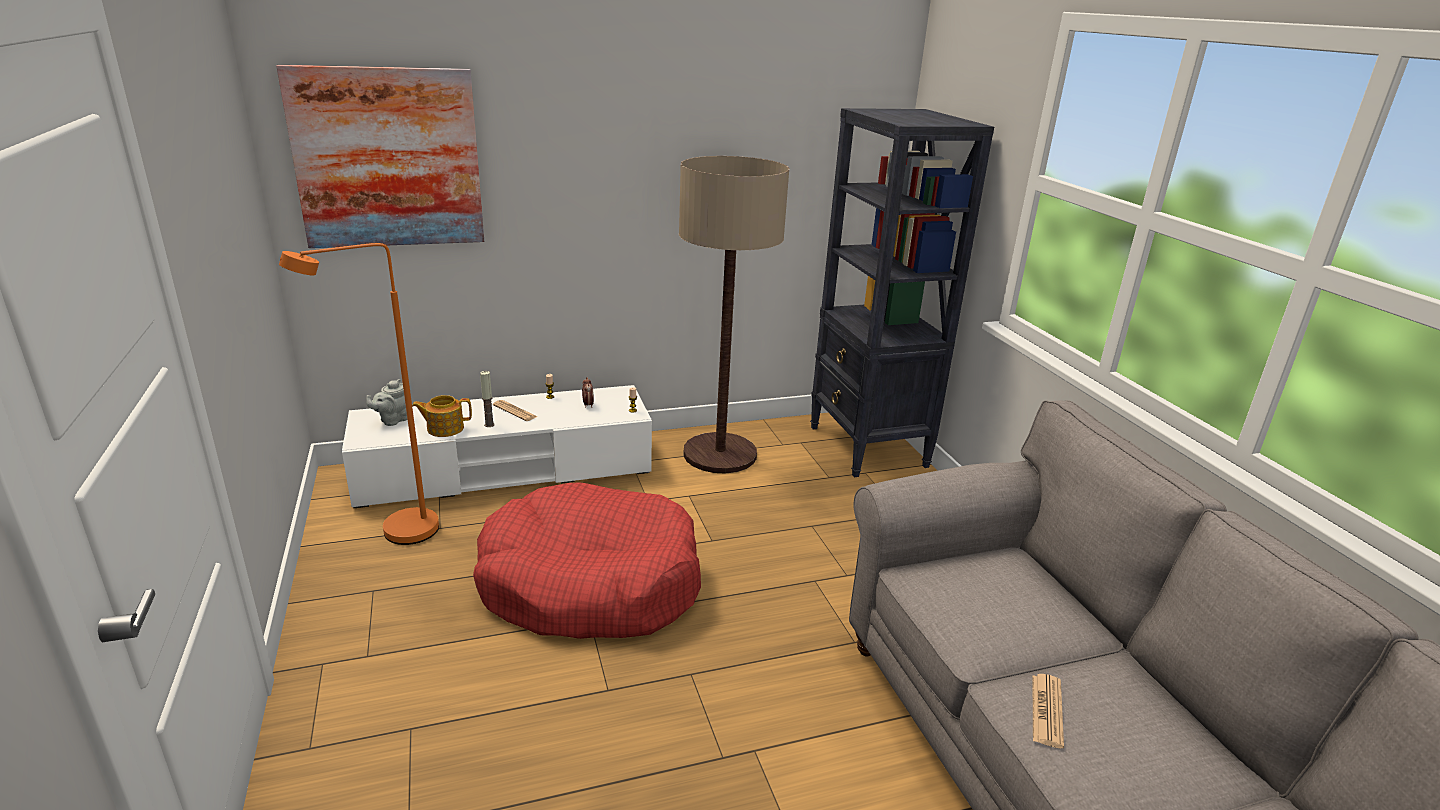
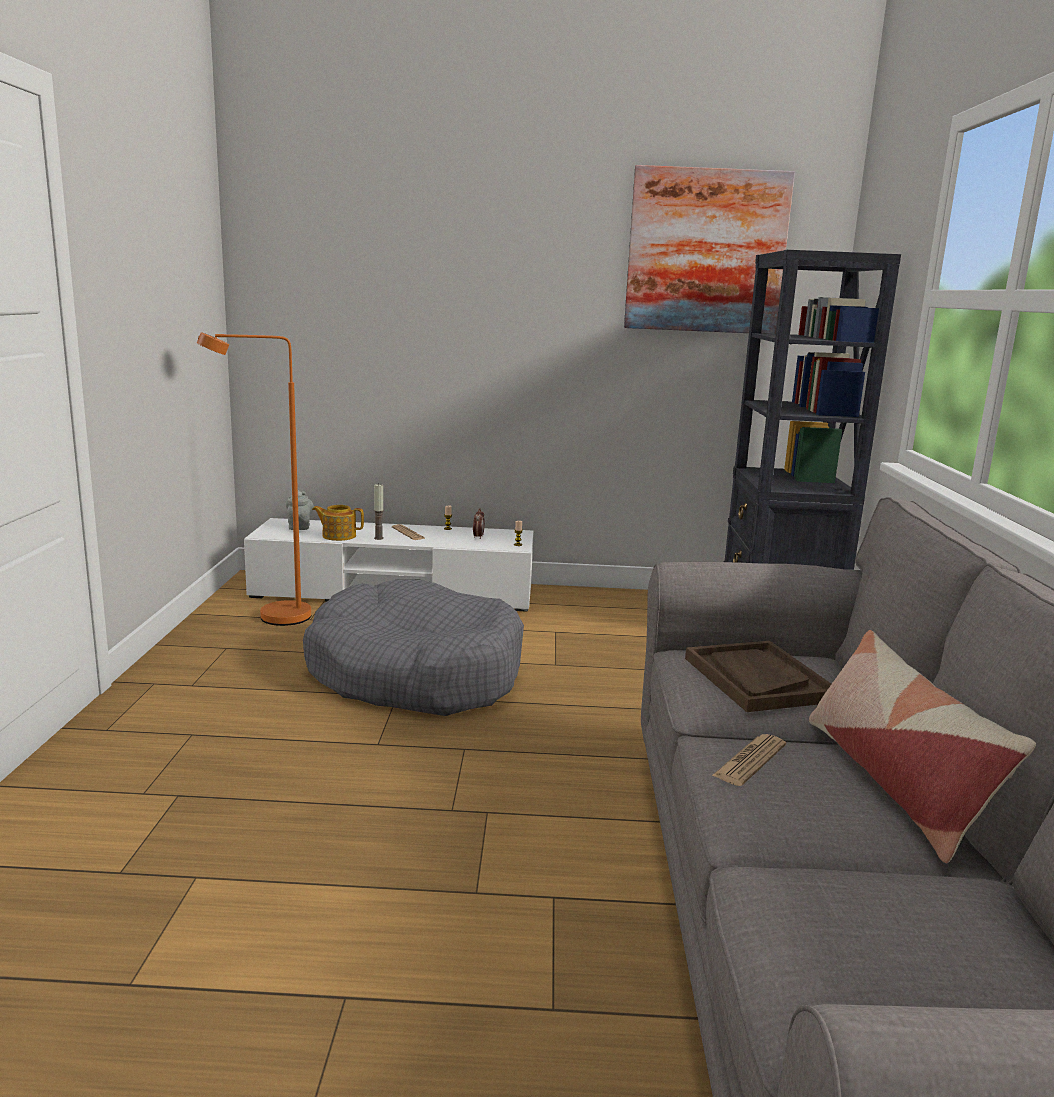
camera: 20 degrees right, 10 degrees down
(388, 158) = (326, 290): picture -> picture (706, 251)
(392, 420) = (299, 527): grey teapot -> grey teapot turned 120 degrees clockwise
(590, 583) = (415, 674): red dog bed -> grey dog bed
(719, 454) = (608, 608): floor lamp -> none
(991, 599) = (757, 679): none -> brown tray
(1156, 703) = (894, 781): none -> pillow

